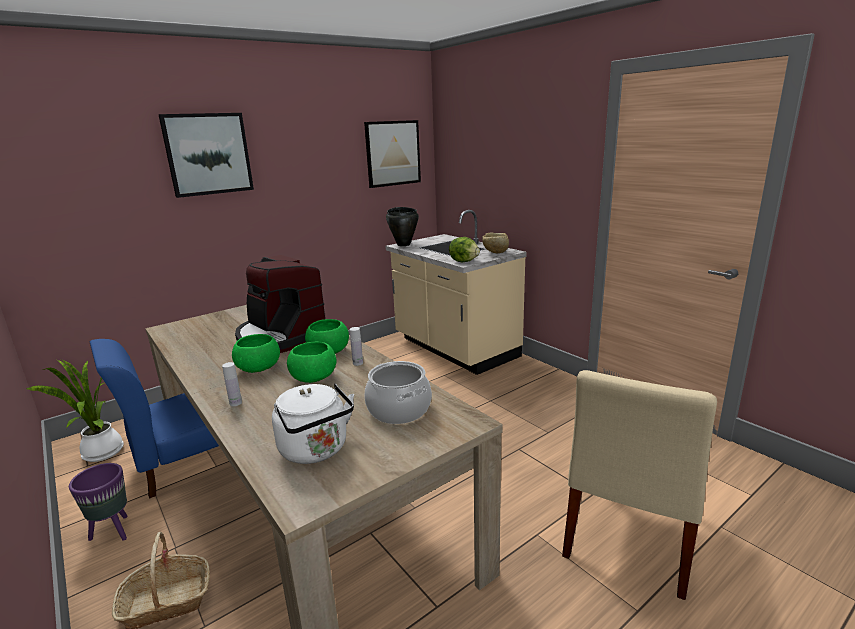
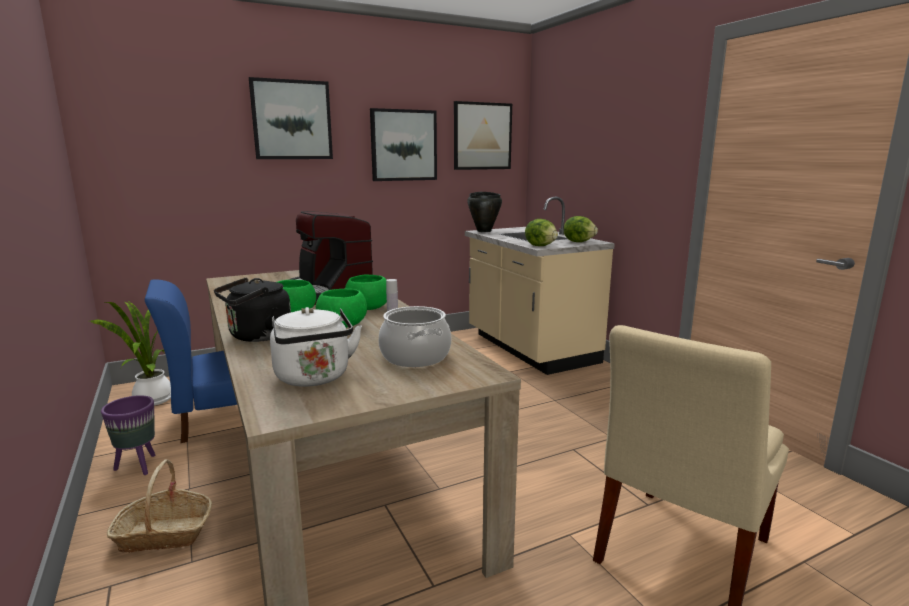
camera: 10 degrees right, 5 degrees down
(235, 403) = (257, 336): white bottle -> black kettle
(320, 169) = (403, 145): none -> picture
(495, 253) = (579, 242): beige bowl -> lettuce

